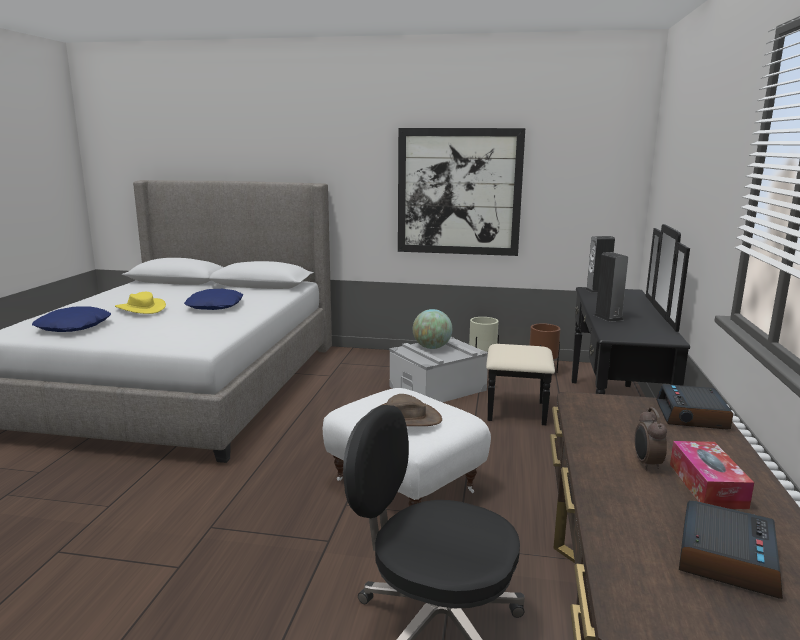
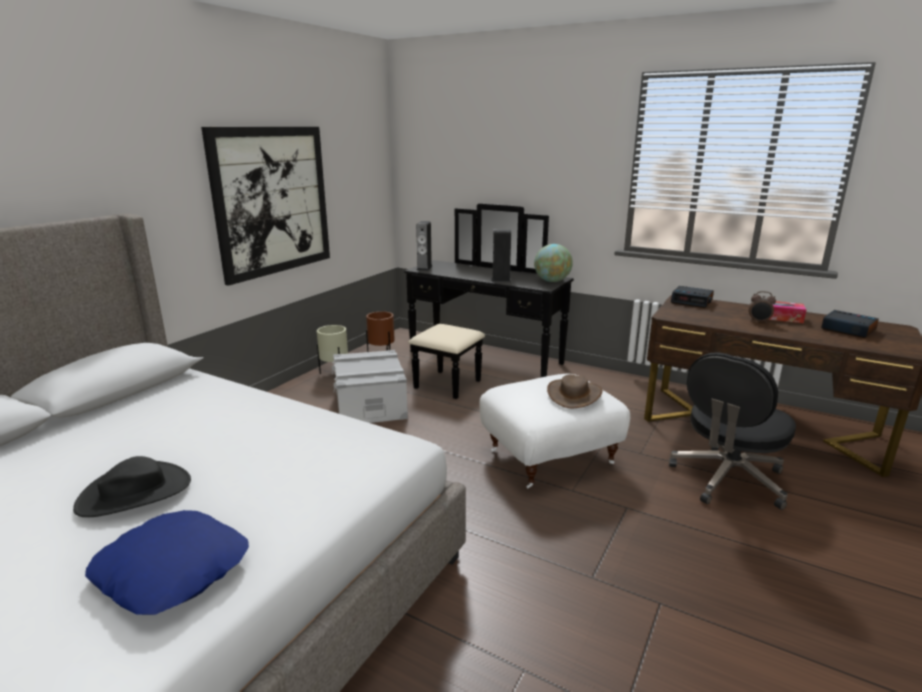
camera: 70 degrees left, 5 degrees up
(141, 308) = (134, 493): yellow hat -> black hat
(215, 306) = (204, 429): blue pillow -> none
(432, 347) = (358, 367): globe -> globe (552, 281)

